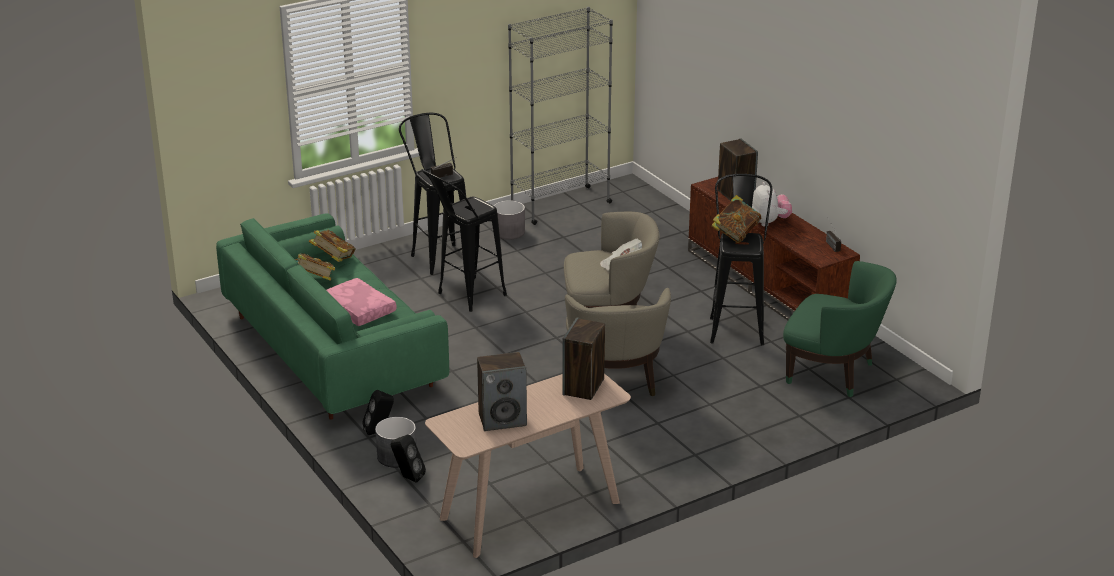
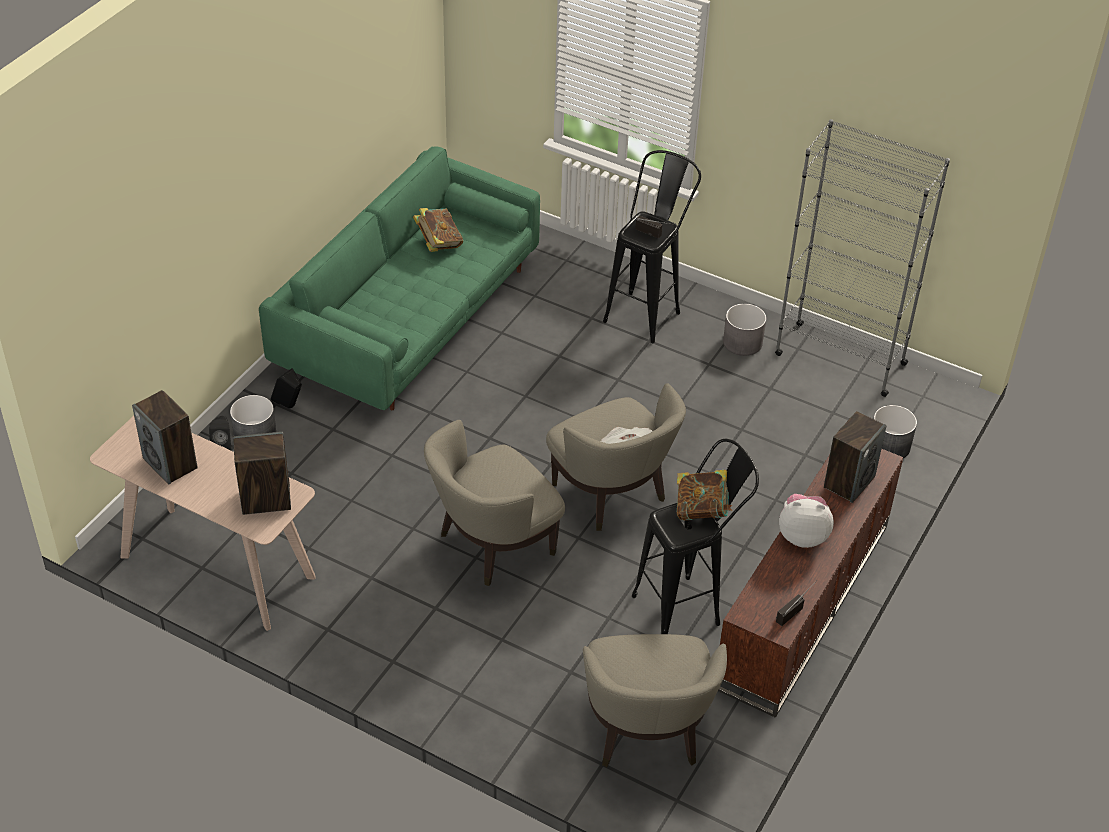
camera: 60 degrees right, 15 degrees up
(333, 259) = (489, 237): book -> none
(357, 310) = (405, 293): pink pillow -> none
(464, 298) = (576, 364): black stool -> none
(655, 216) = (889, 445): none -> grey planter
(769, 222) = (802, 535): plush toy -> plush toy turned 135 degrees counterclockwise
(833, 373) = (646, 733): green armchair -> beige armchair

